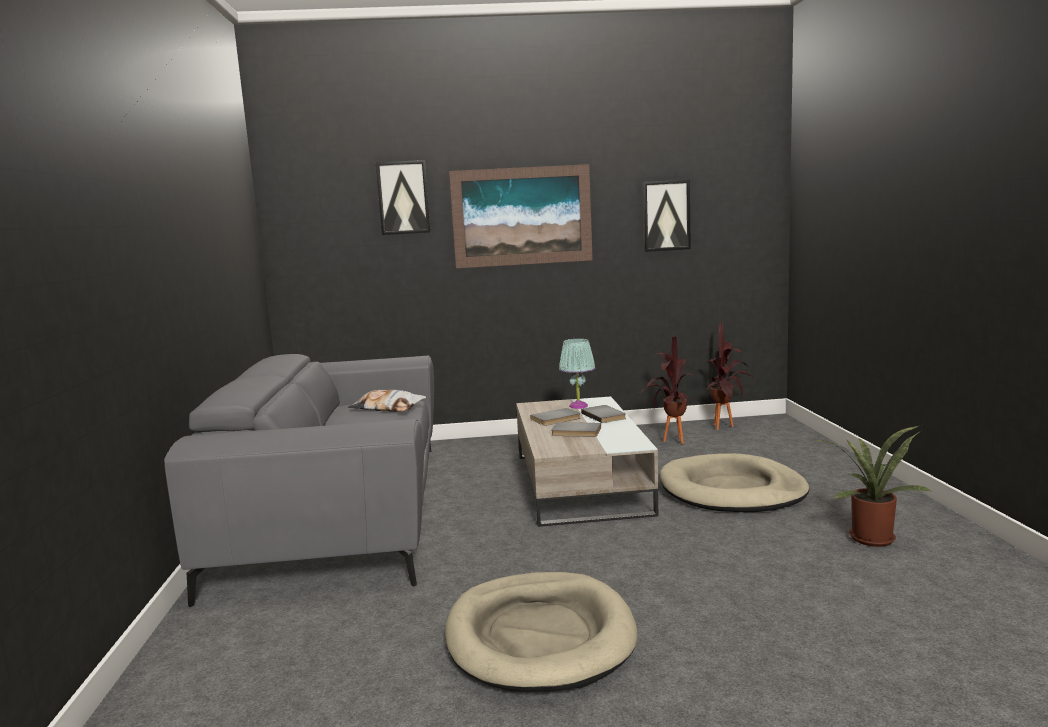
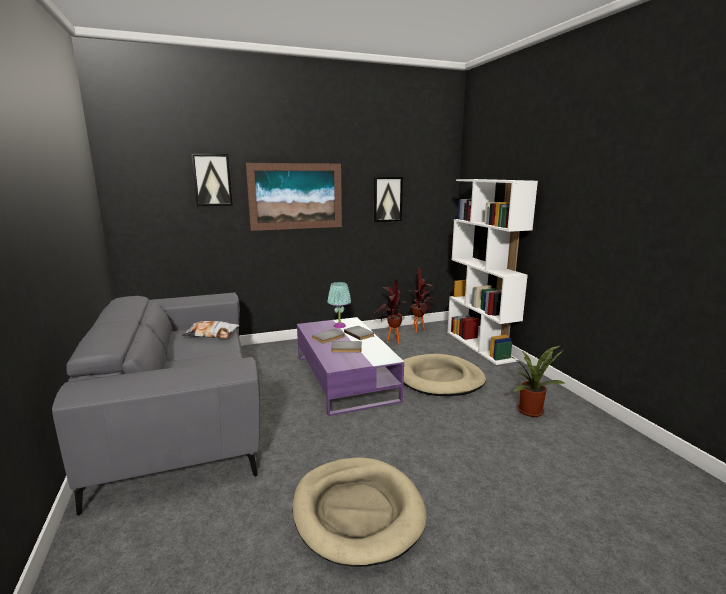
camera: 15 degrees left, 5 degrees up
(580, 483) = (345, 378): beige coffee table -> purple coffee table
(822, 449) = (480, 345): none -> white bookcase

